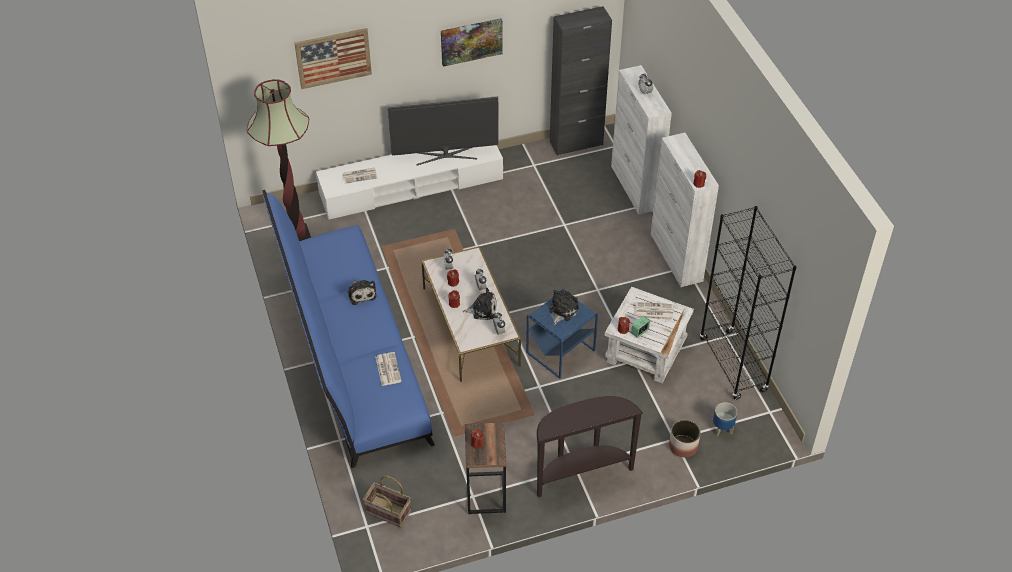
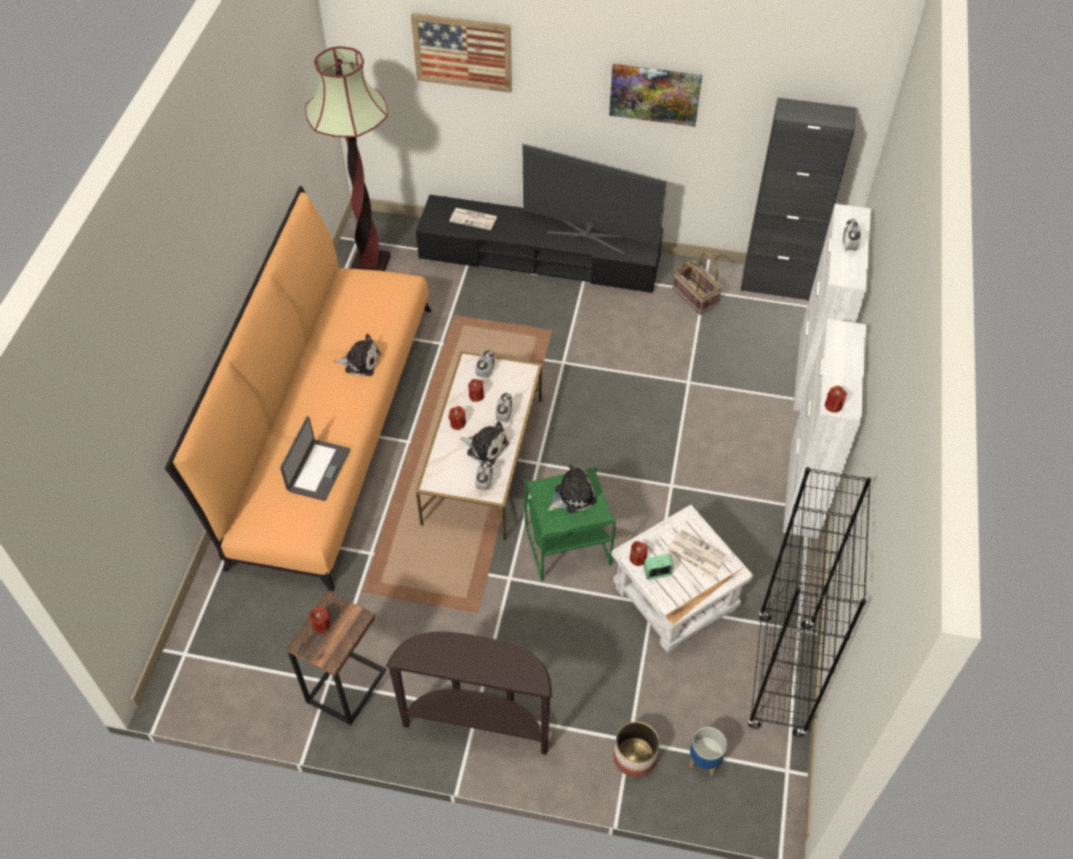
camera: 30 degrees right, 5 degrees up
(350, 352) = (326, 428): blue sofa -> orange sofa
(361, 294) = (360, 362): plush toy -> plush toy turned 90 degrees counterclockwise
(387, 369) = (318, 470): newspaper -> laptop
(387, 512) = (219, 648): basket -> basket (694, 297)
(412, 186) = (540, 258): white tv stand -> black tv stand
(559, 352) = (566, 545): blue side table -> green side table

